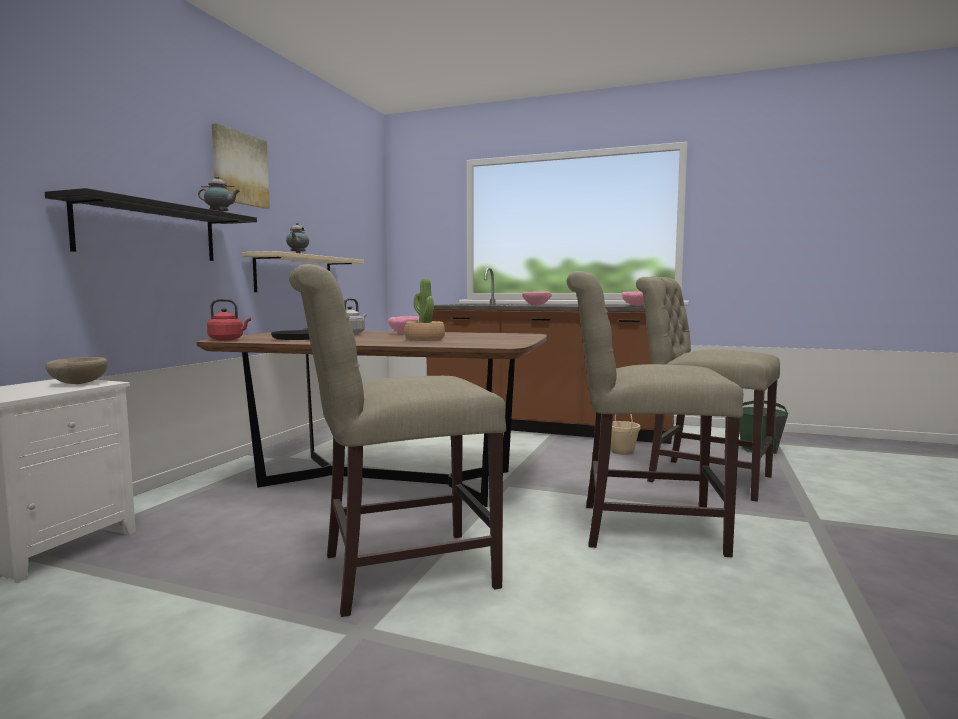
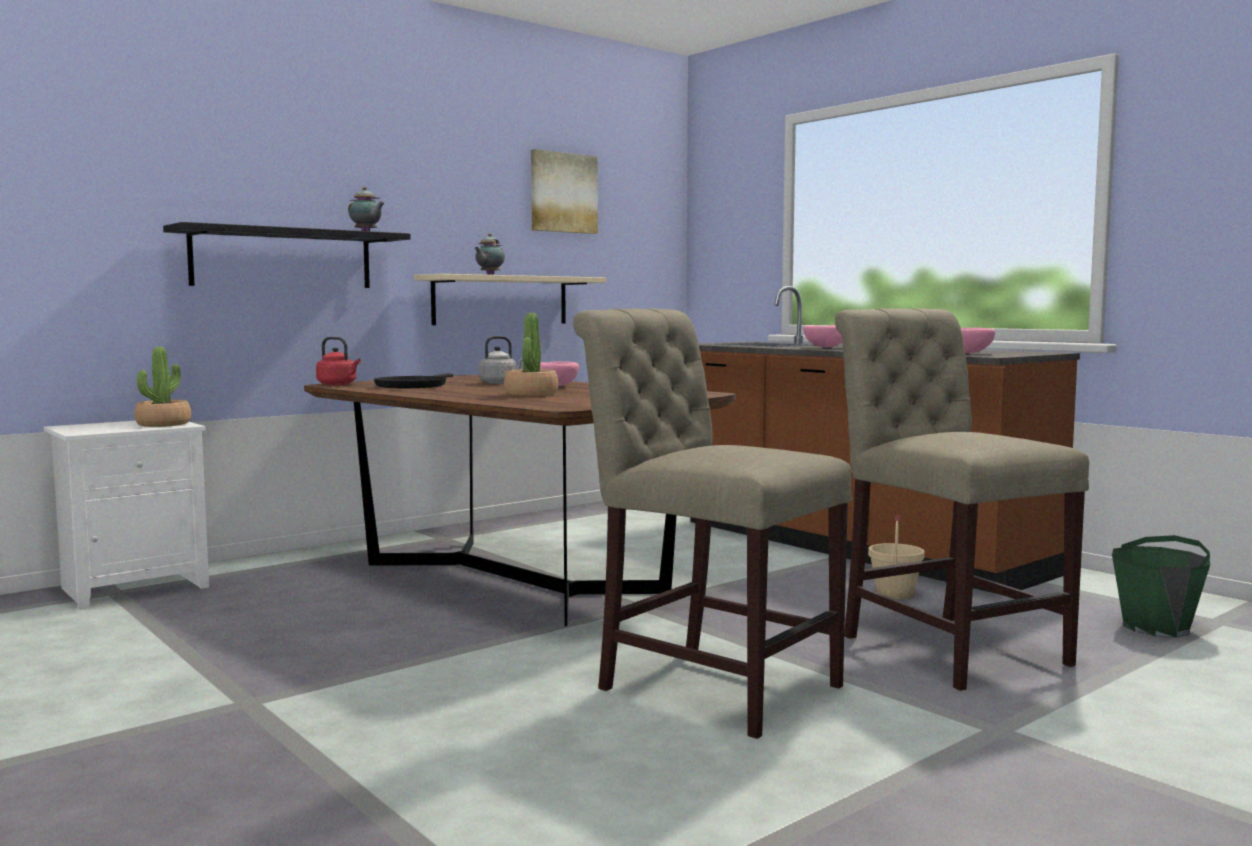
camera: 30 degrees right, 0 degrees up
(78, 383) = (163, 424): beige bowl -> potted plant
(239, 168) = (414, 171): picture -> picture (563, 193)
(397, 571) = (360, 665): beige chair -> none

